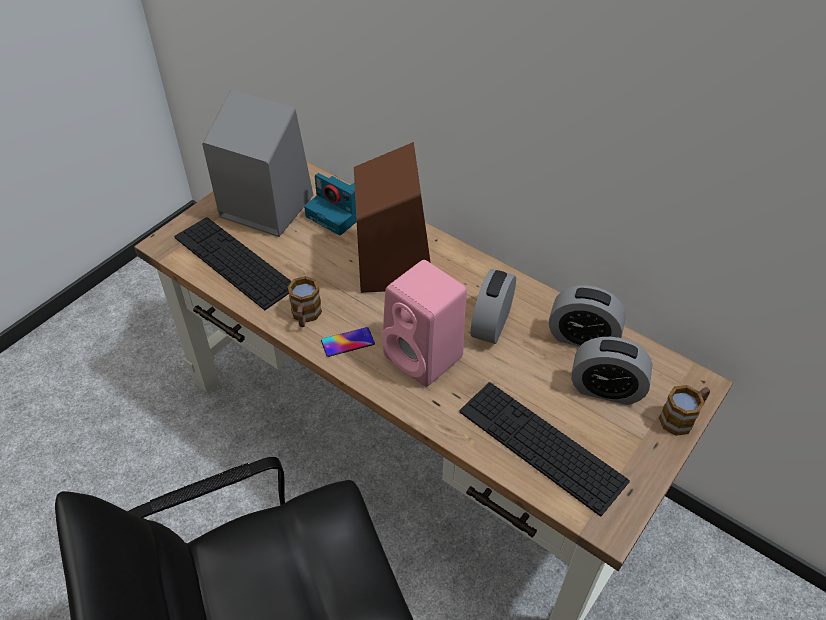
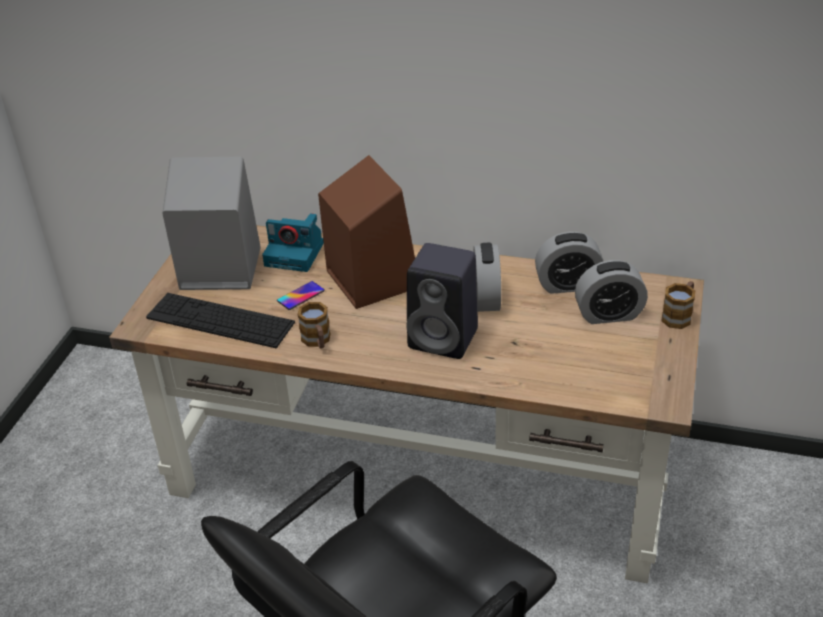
camera: 20 degrees left, 10 degrees down
(347, 342) = (369, 348): phone -> phone (300, 296)
(425, 357) = (445, 338): pink speaker -> black speaker
(541, 445) = (581, 369): keyboard -> none

